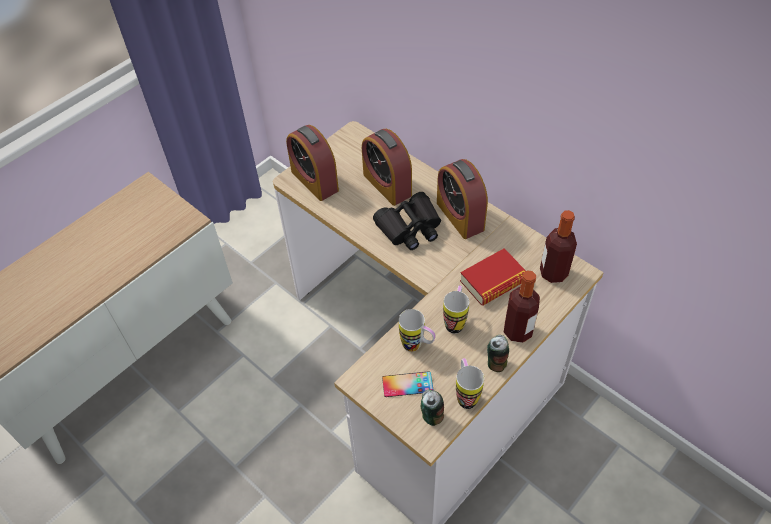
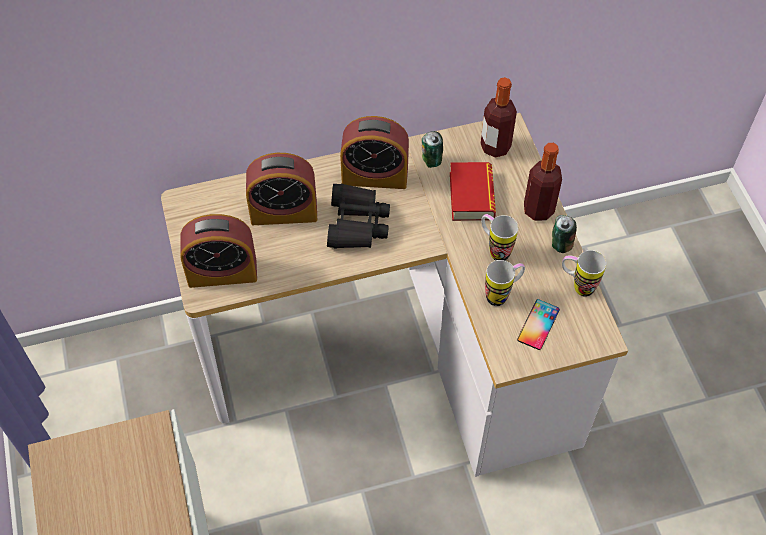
camera: 60 degrees left, 5 degrees up
(431, 416) = (583, 324): can -> can (431, 161)

